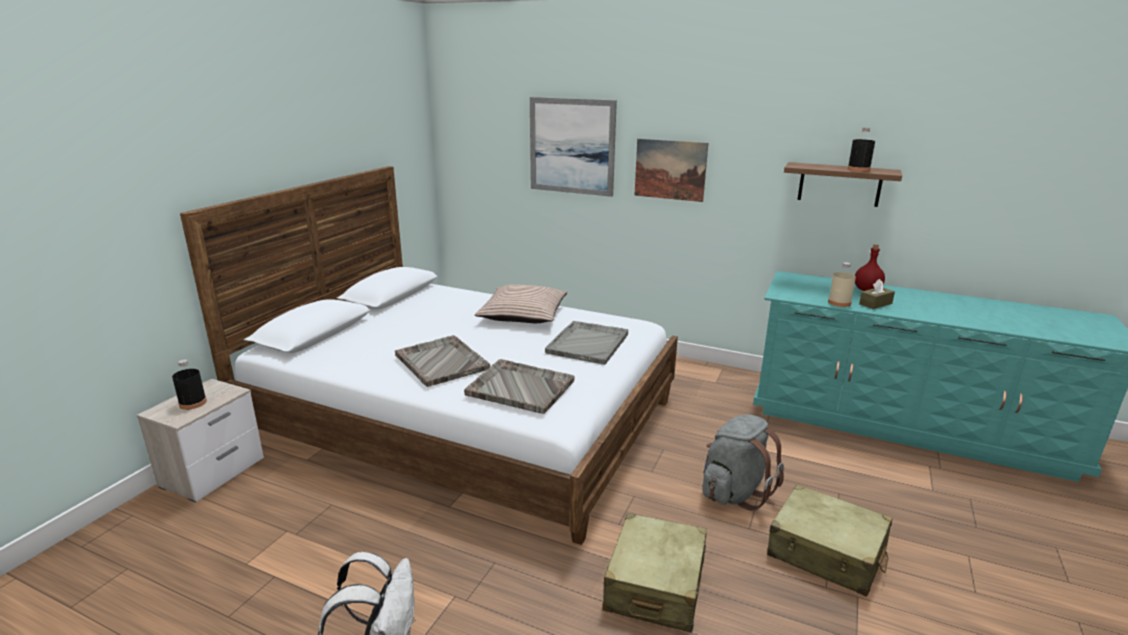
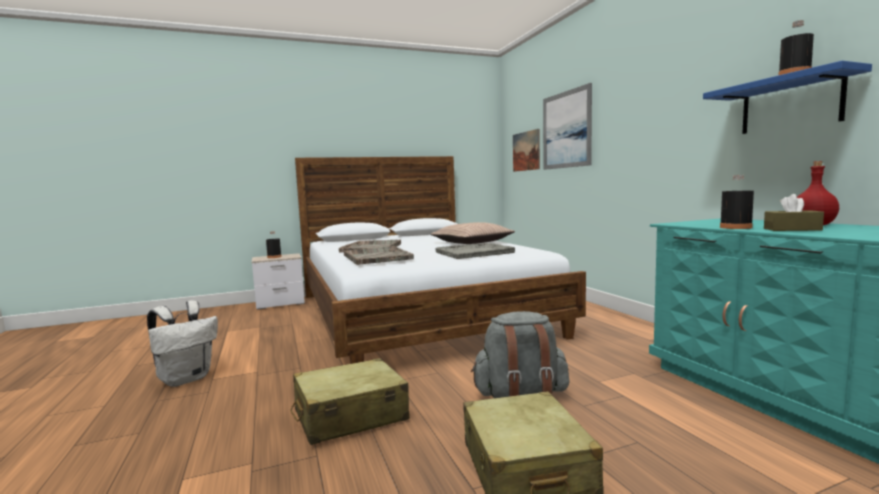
camera: 45 degrees right, 15 degrees down
(670, 170) = (629, 131): picture -> picture (526, 151)
(839, 184) = (790, 104): brown shelf -> blue shelf
(839, 303) = (735, 227): beige bottle -> black bottle

